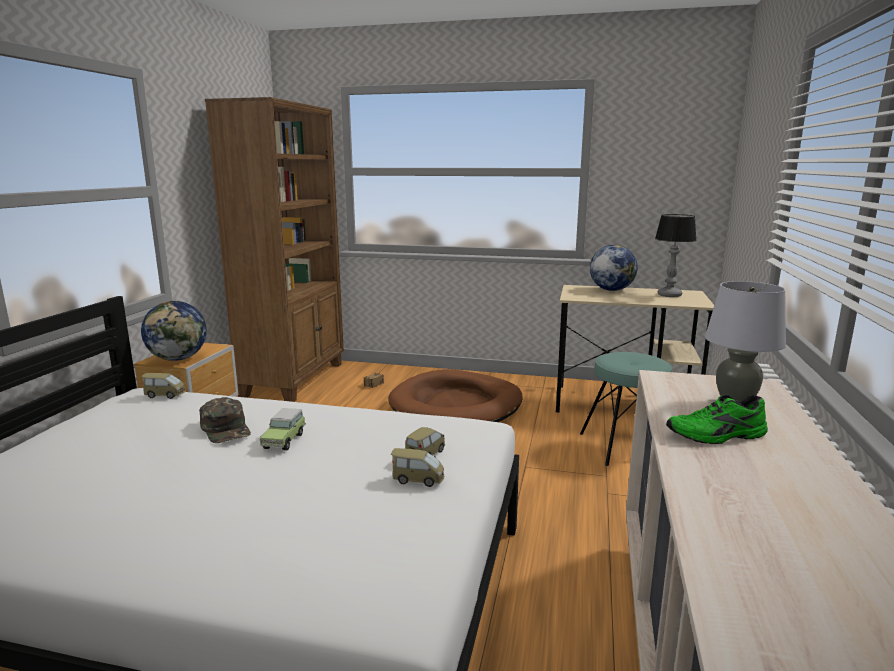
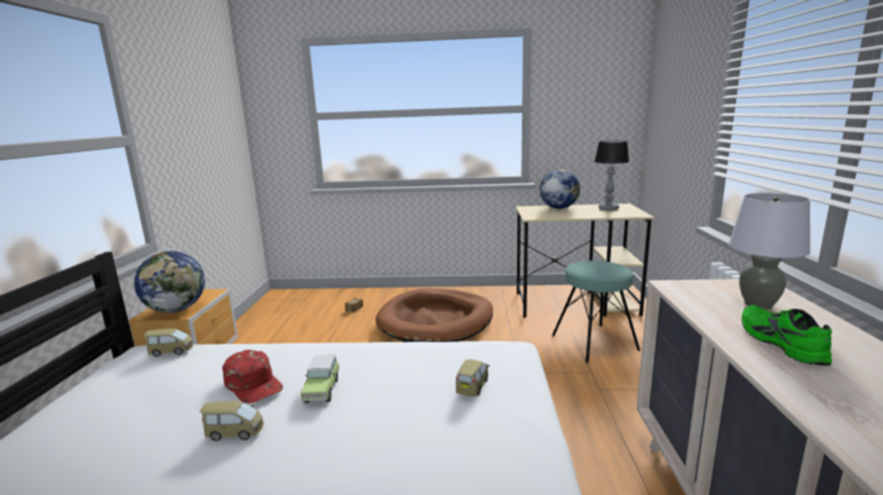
camera: 10 degrees left, 0 degrees up
(226, 429) = (254, 384): green cap -> red cap
(295, 379) = (278, 311): brown bookcase -> none
(418, 479) = (481, 417): toy car -> toy car (235, 432)
(717, 436) = (778, 342): green shoe -> green shoe turned 105 degrees clockwise

